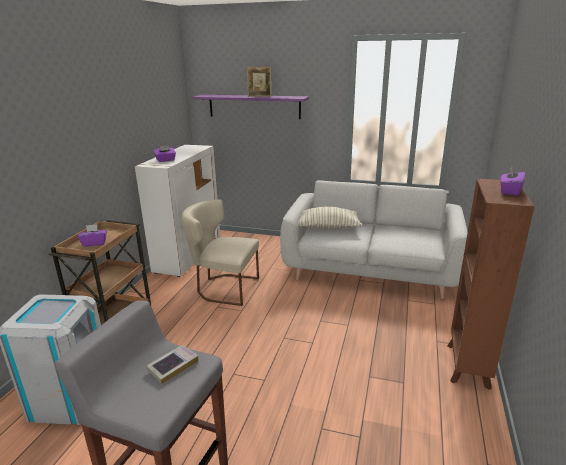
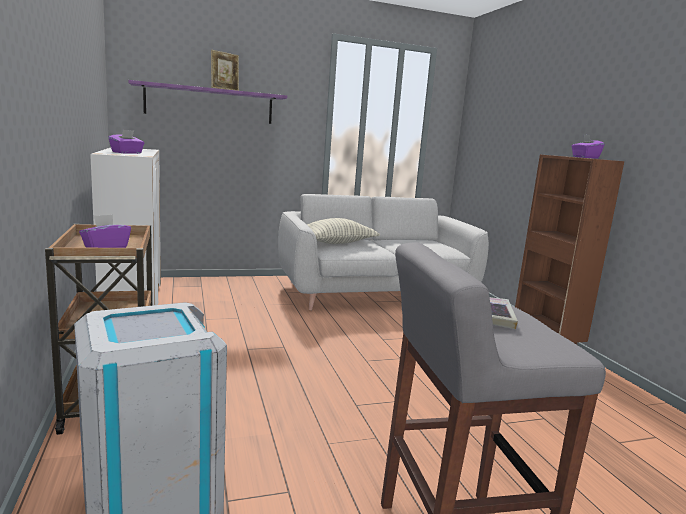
camera: 35 degrees left, 10 degrees down
(223, 288) = (231, 330): beige chair -> none

